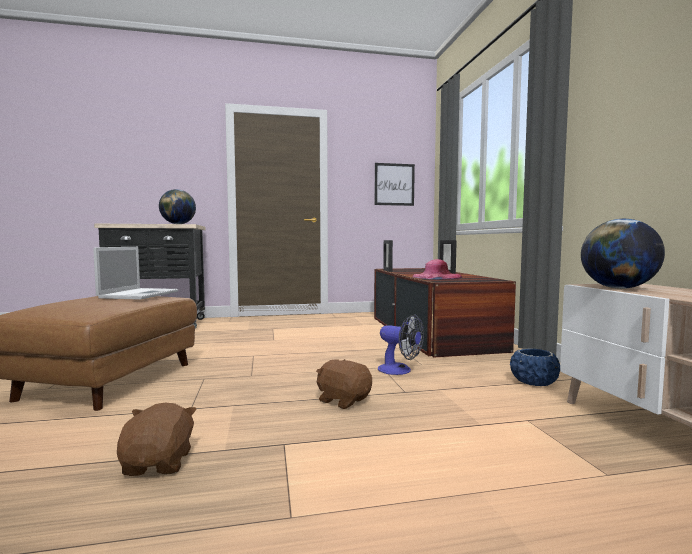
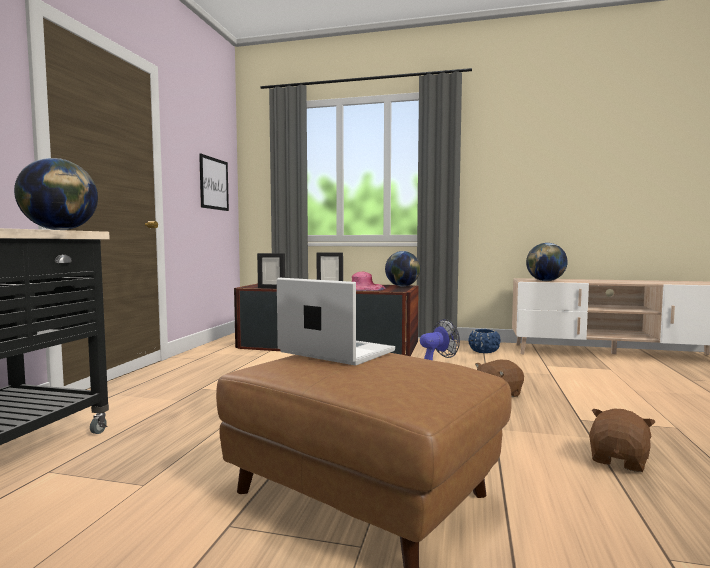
camera: 65 degrees left, 0 degrees up
(159, 463) = (619, 460): brown plush toy -> brown plush toy turned 105 degrees clockwise
(486, 280) = (402, 286): none -> globe

